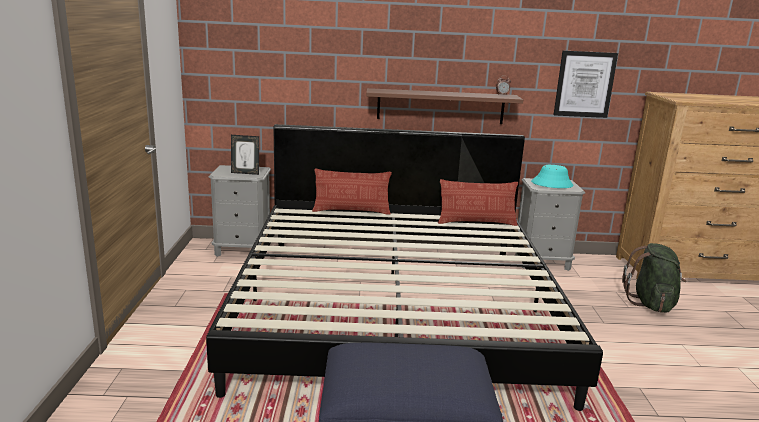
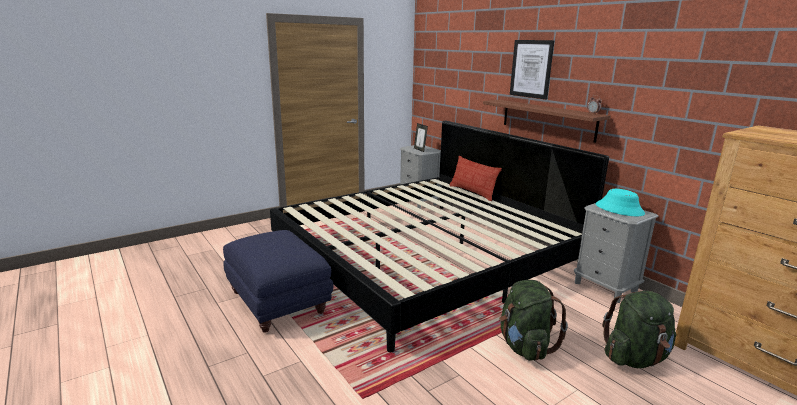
camera: 55 degrees right, 0 degrees up
(476, 222) = (540, 225): pillow -> none
(584, 84) = (682, 110): picture -> picture (531, 69)
(611, 337) = (524, 346): none -> green backpack

